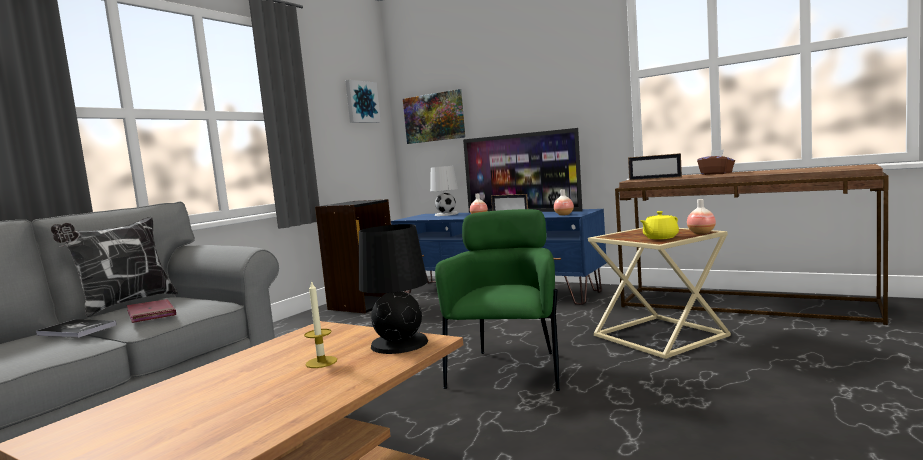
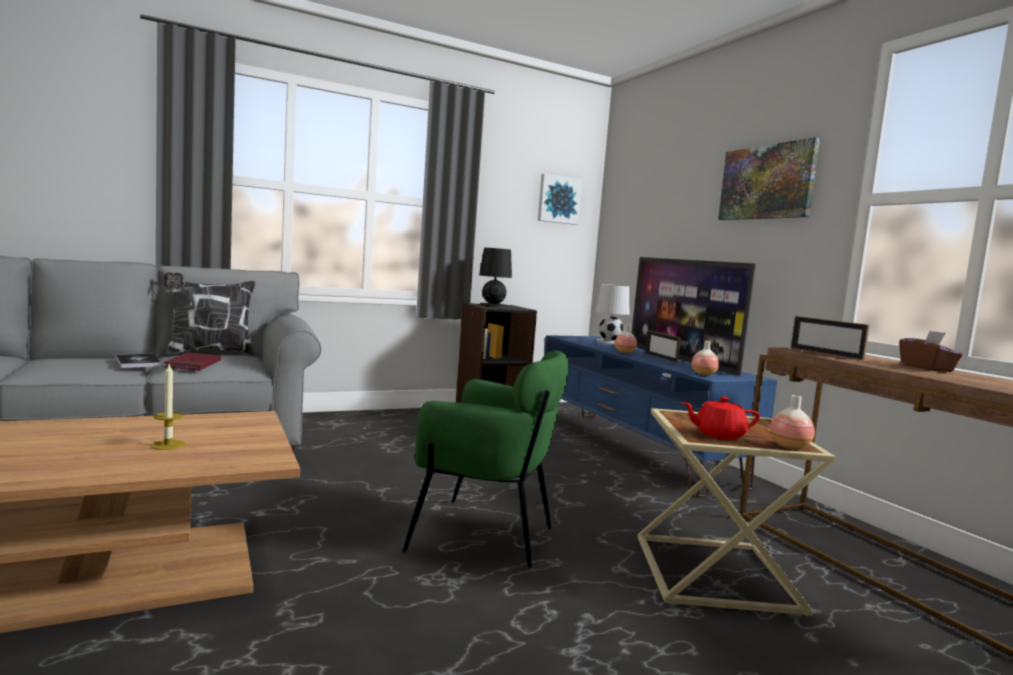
camera: 30 degrees right, 0 degrees up
(399, 344) = (248, 453): black table lamp -> black table lamp (493, 305)
(434, 117) = (635, 227): picture -> picture (767, 182)
(508, 370) = (484, 535): green armchair -> green armchair turned 60 degrees clockwise
(660, 238) = (718, 435): yellow teapot -> red teapot

